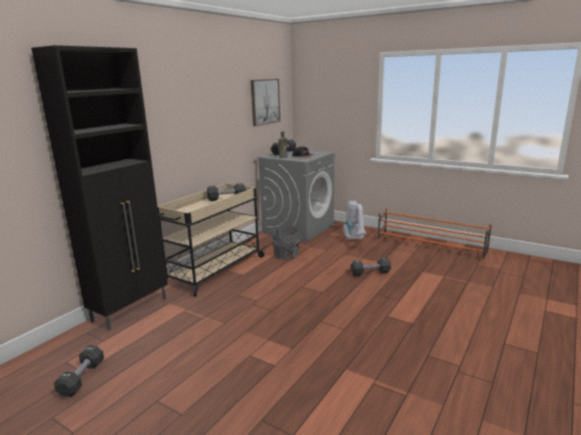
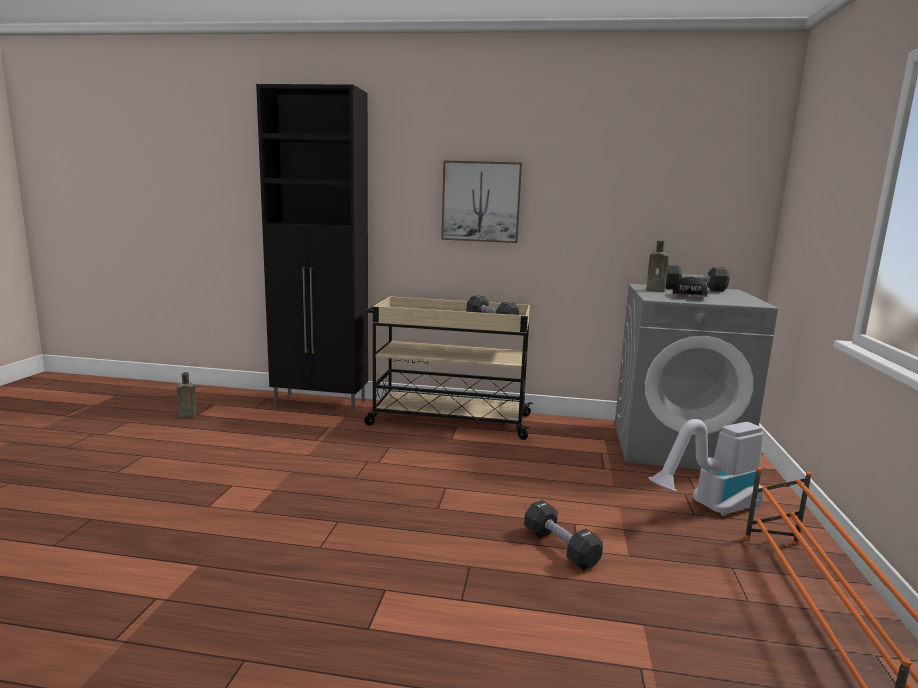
camera: 65 degrees right, 5 degrees down
(82, 378) = (186, 416): black dumbbell -> brown bottle
(265, 101) = (678, 186): picture -> picture (481, 202)
(287, 254) = (553, 456): grey bucket -> none

